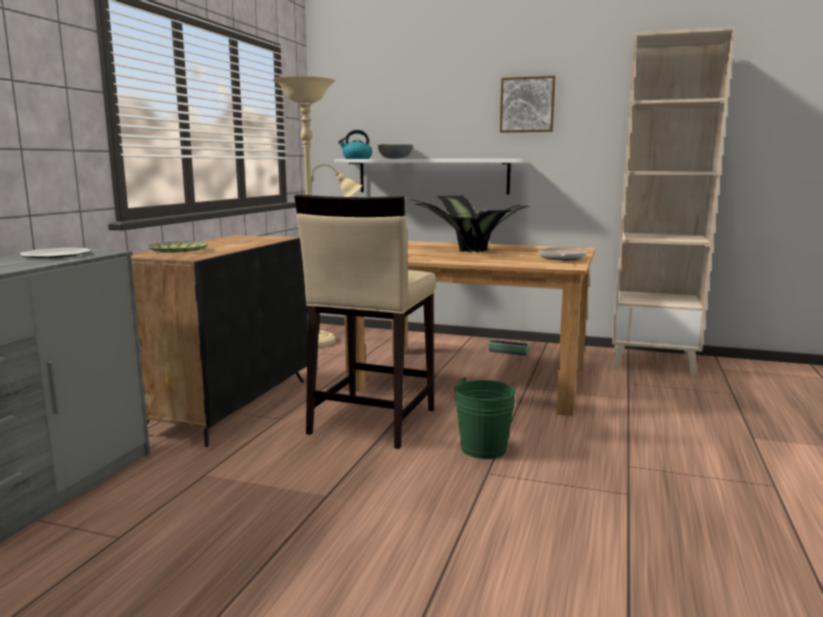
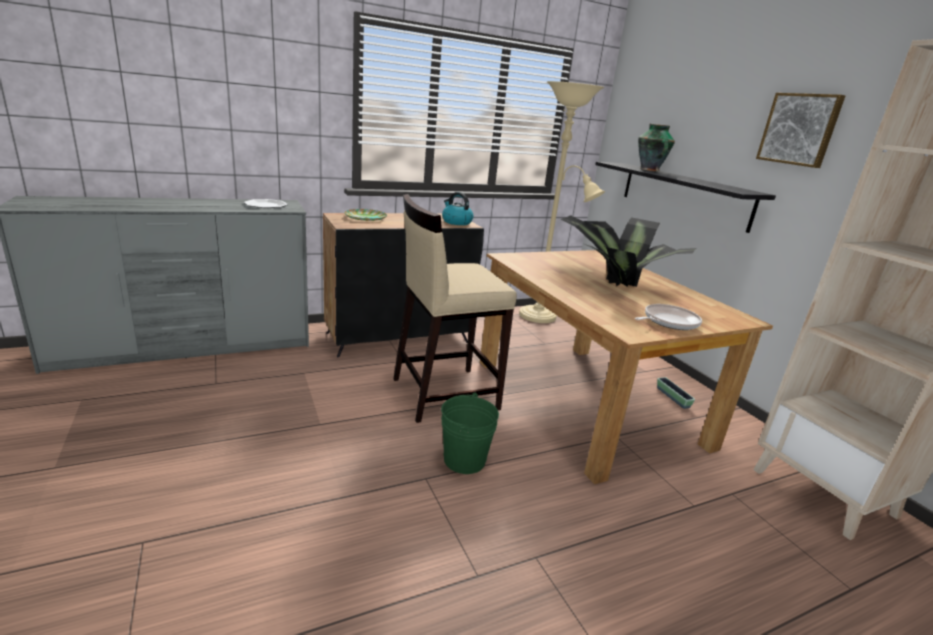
camera: 45 degrees right, 10 degrees up
(356, 158) = (618, 164): kettle -> kettle (456, 222)
(395, 158) = (650, 170): grey bowl -> vase
(432, 176) = (683, 194): white shelf -> black shelf

